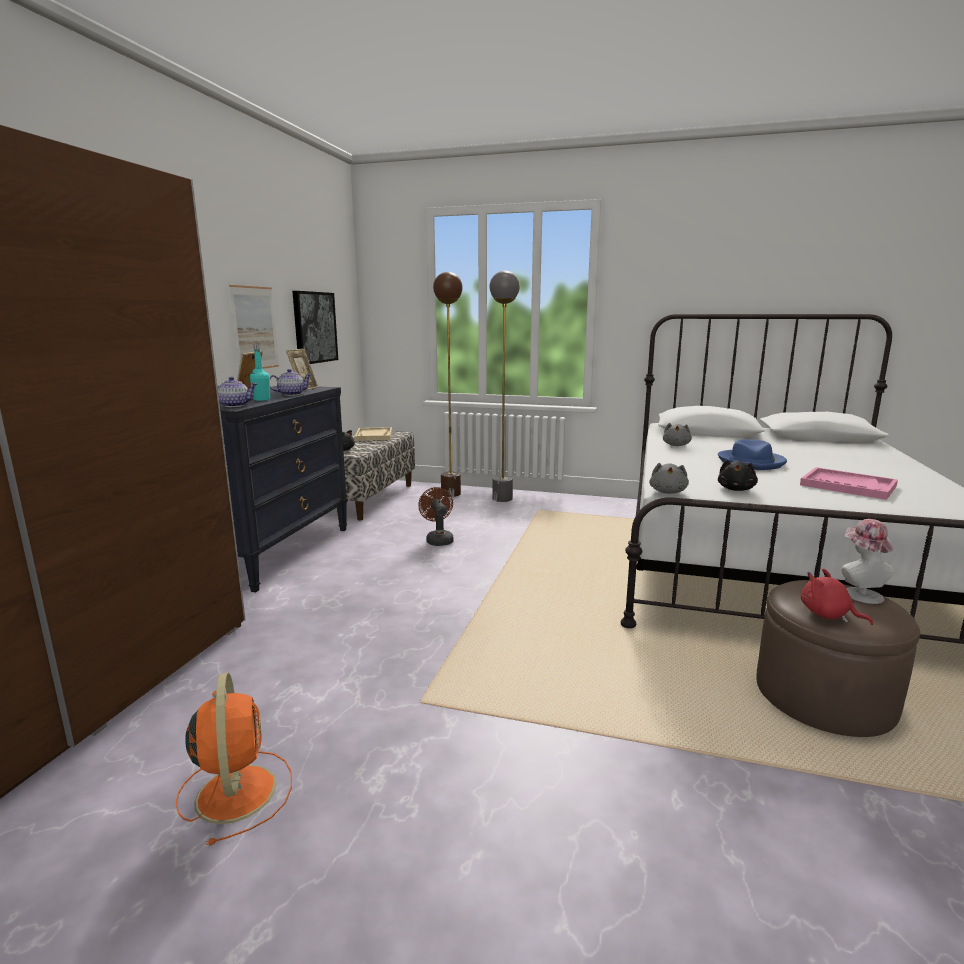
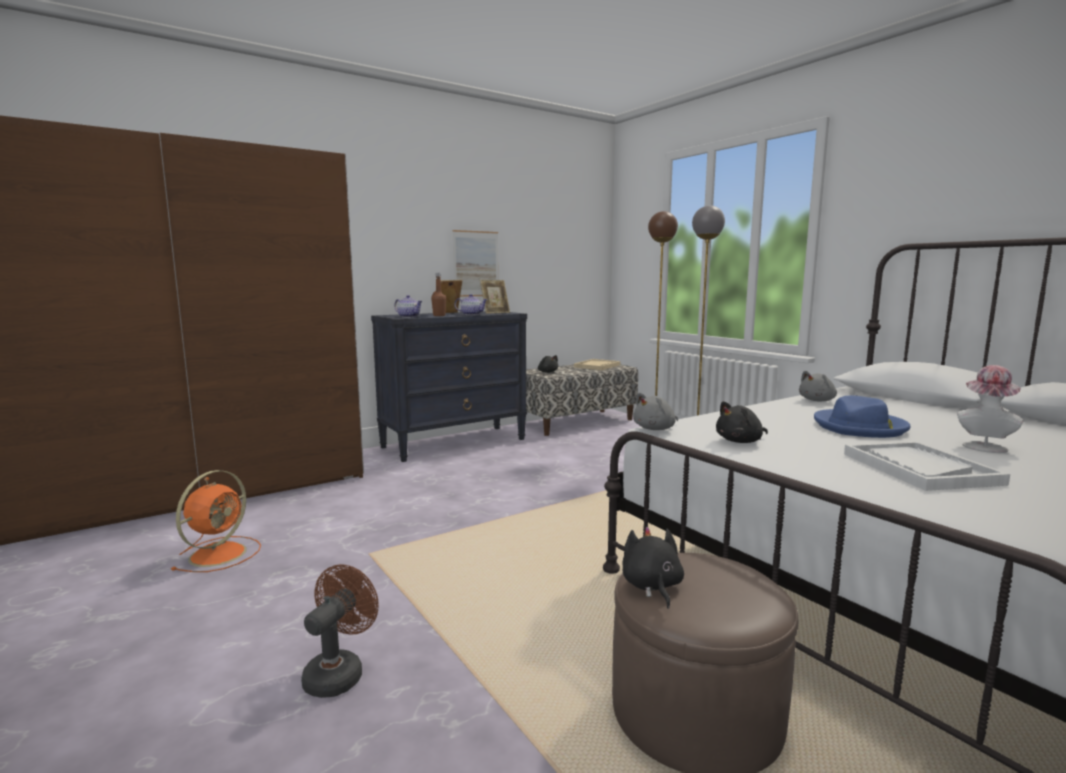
camera: 40 degrees right, 5 degrees down
(262, 399) = (439, 315): turquoise bottle -> brown bottle
(314, 327) = (548, 266): picture -> none
(438, 539) = (577, 462): brown fan -> brown fan (339, 672)
(828, 615) = (651, 586): red plush toy -> black plush toy
(847, 485) = (919, 468): pink tray -> white tray
(859, 593) = (749, 587): hat -> hat (983, 446)

